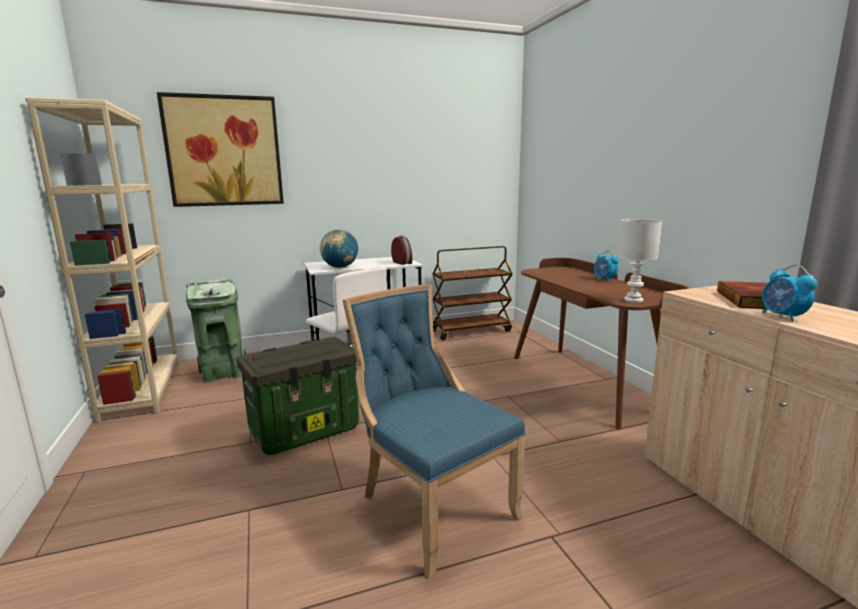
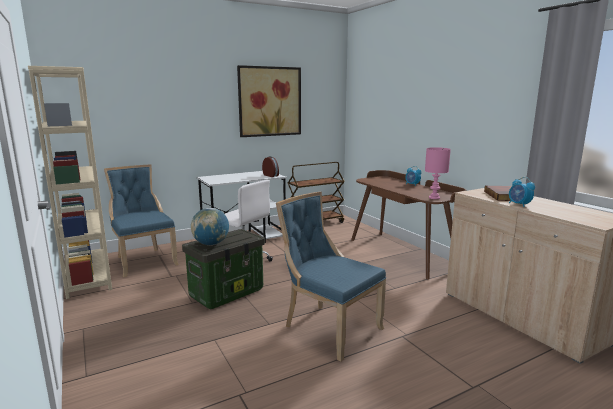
camera: 10 degrees left, 0 degrees up
(223, 373) = (144, 261): green trash can -> blue chair
(224, 151) = (139, 95): picture -> picture (270, 101)
(340, 267) = (228, 180): globe -> globe (211, 244)
(634, 300) = (434, 198): white table lamp -> pink table lamp

